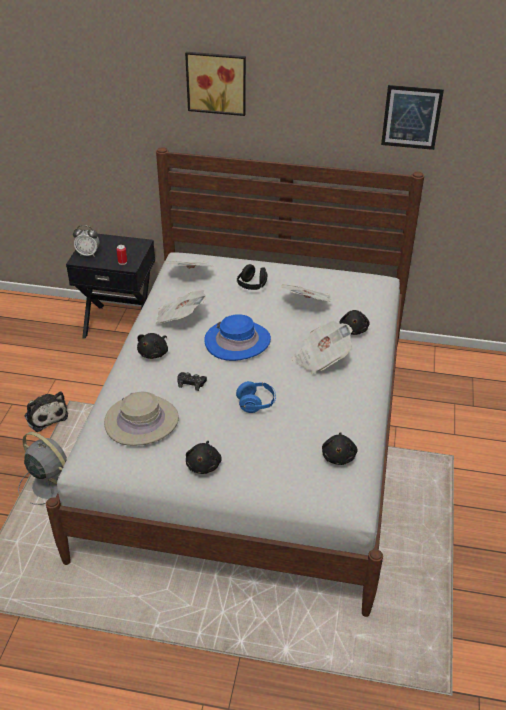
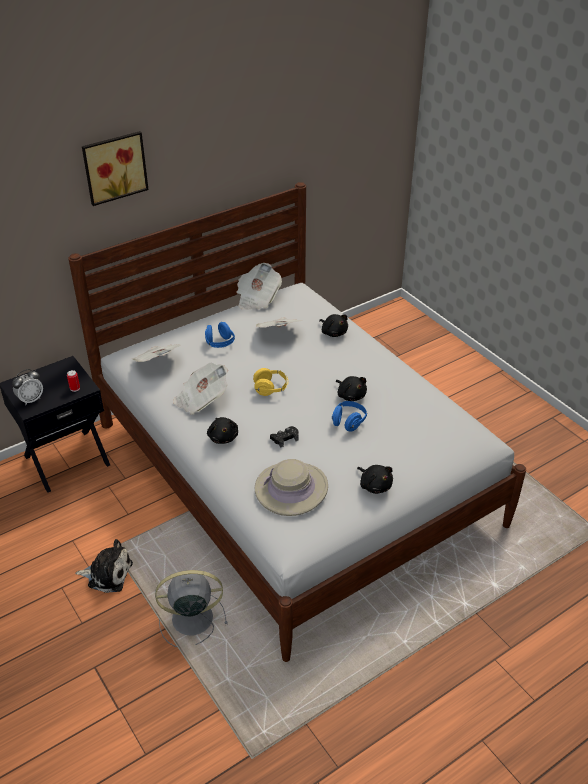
camera: 45 degrees left, 0 degrees up
(237, 341) = (271, 389): blue hat -> yellow headphones
(252, 286) = (219, 343): black headphones -> blue headphones
(321, 359) = (343, 364): newspaper -> newspaper (257, 298)
(338, 456) = (443, 419): black plush toy -> black plush toy (351, 395)
(411, 117) = (283, 137): picture -> none

